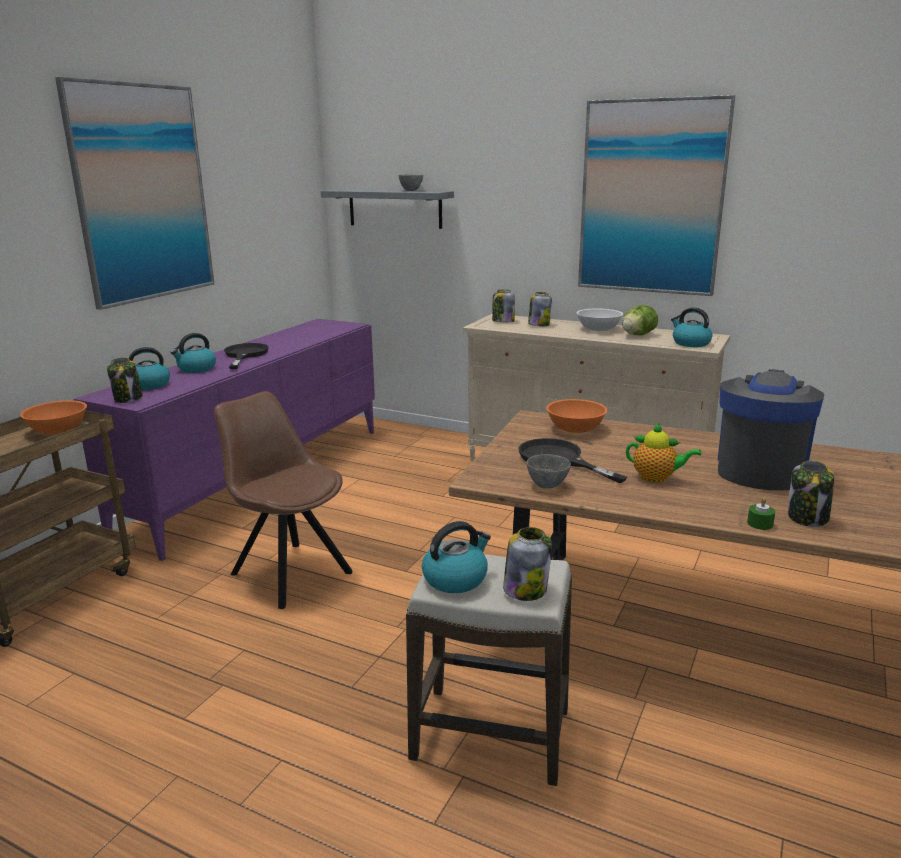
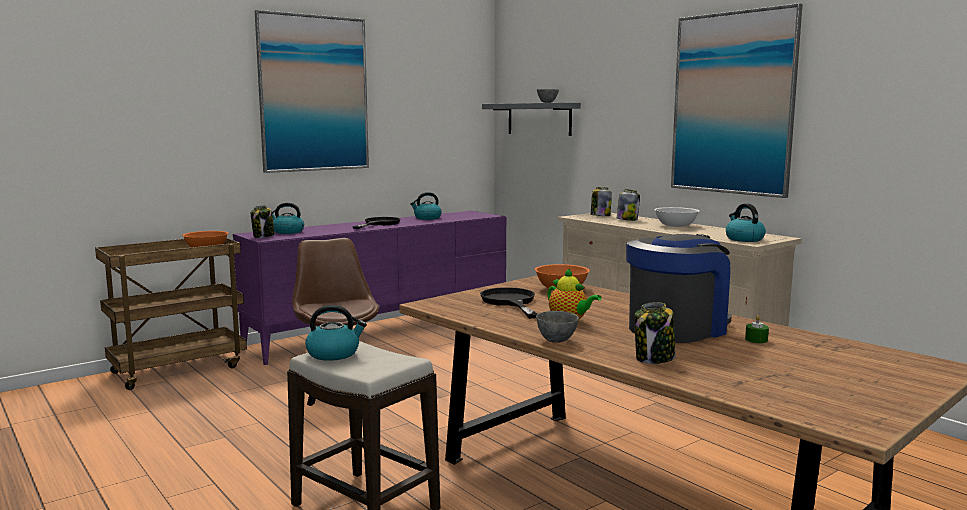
camera: 25 degrees right, 10 degrees down
(196, 369) = (333, 227): kettle -> kettle (427, 218)
(525, 589) = (370, 366): jar -> none
(547, 485) = (472, 313): grey bowl -> grey bowl (557, 341)
(638, 335) = (704, 231): lettuce -> none
(760, 524) = (602, 355): green candle -> green candle (756, 340)

